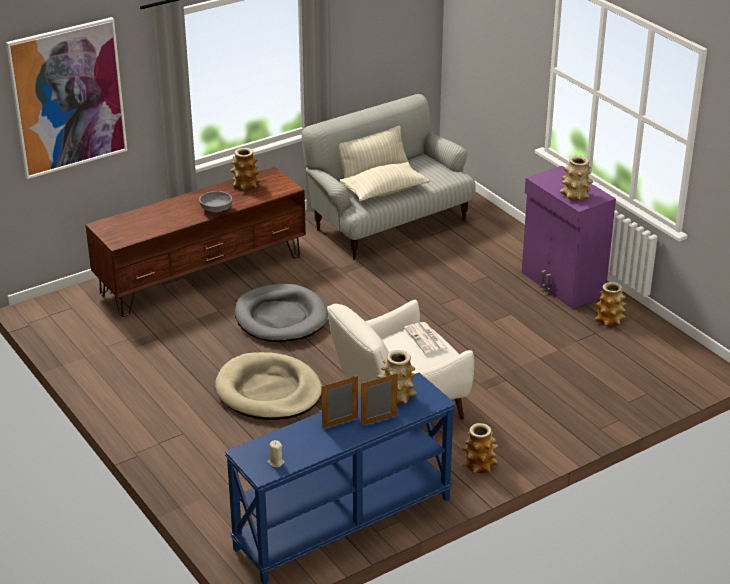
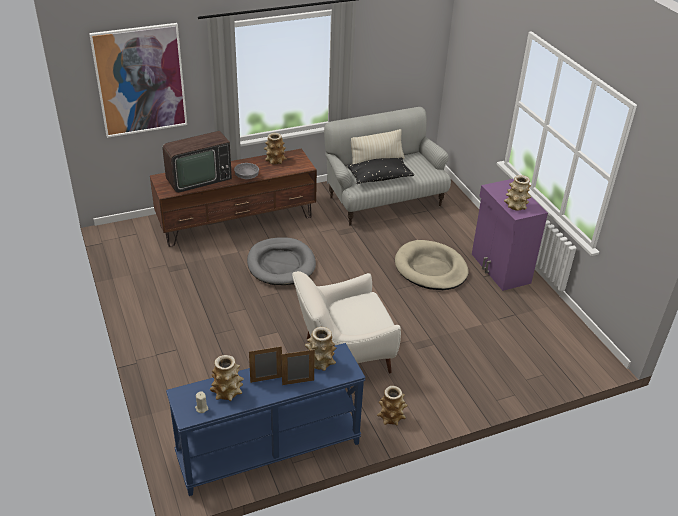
camera: 10 degrees right, 5 degrees up
(150, 219) = (197, 178): none -> television
(269, 391) = (251, 324): beige dog bed -> beige dog bed (430, 268)
(384, 191) = (379, 178): beige pillow -> black pillow
(426, 339) = (370, 307): newspaper -> none
(609, 320) = (529, 305): vase -> vase (227, 392)

